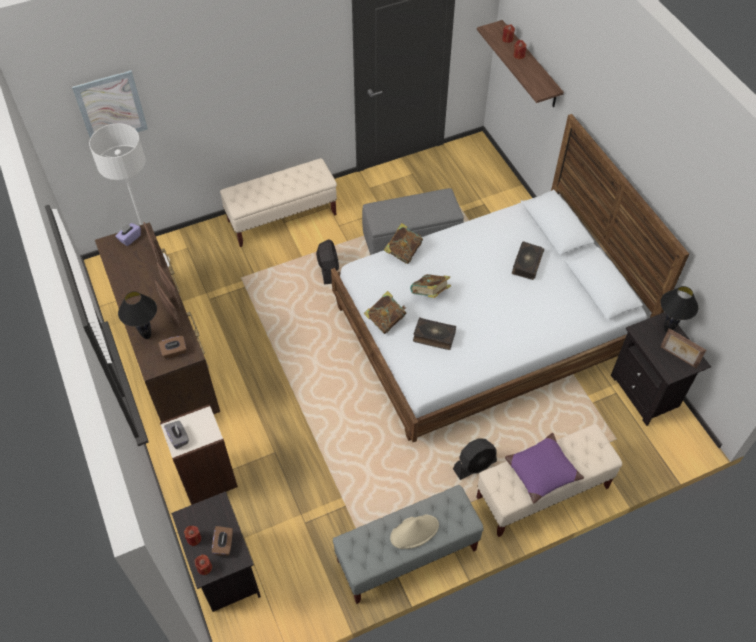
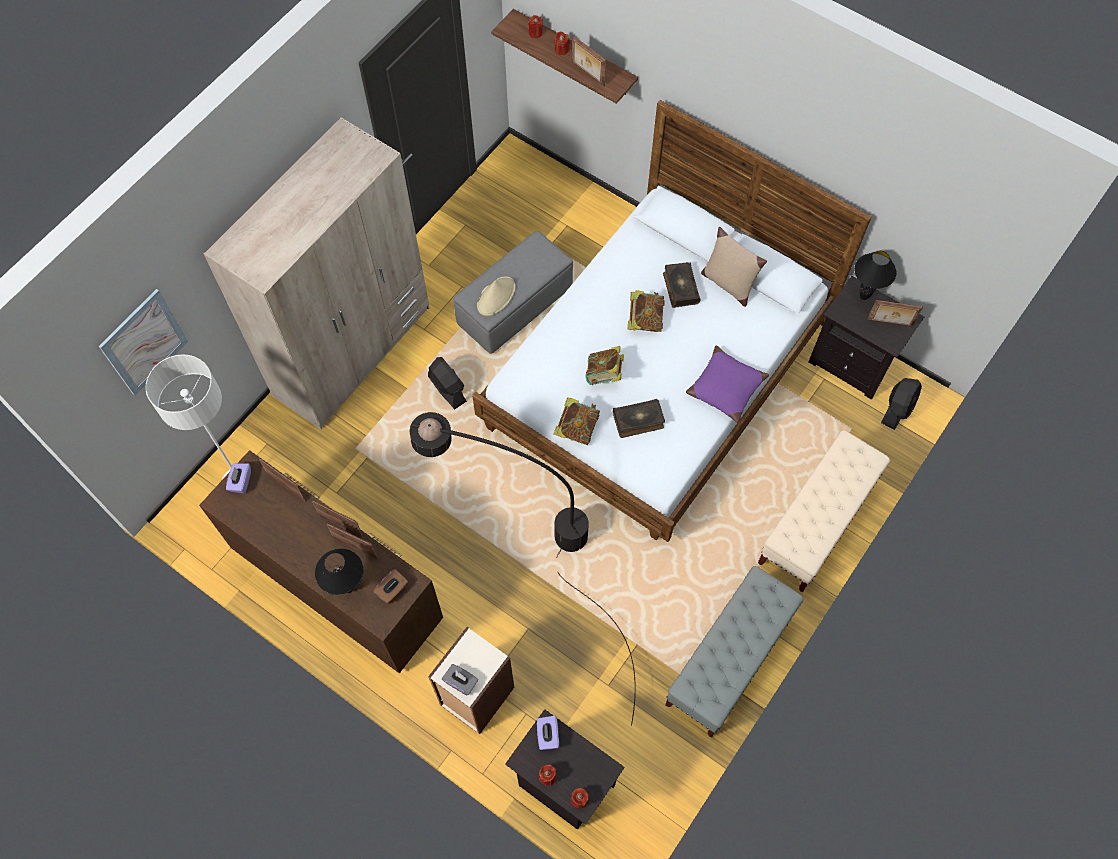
camera: 30 degrees left, 10 degrees up
(214, 510) = (547, 735): none -> purple tissue box
(224, 545) = (582, 765): brown tissue box -> none
(282, 218) = (353, 351): beige bench -> beige wardrobe
(312, 398) = (528, 548): none -> black floor lamp
(403, 252) = (545, 338): book -> book (644, 320)
(414, 531) = (743, 639): beige hat -> beige hat (496, 296)
(475, 465) = (736, 530): black fan -> black fan (897, 409)
(527, 76) = (587, 74): none -> picture frame
(542, 471) = (823, 508): purple pillow -> purple pillow (725, 388)
(566, 276) = (728, 283): none -> beige pillow

